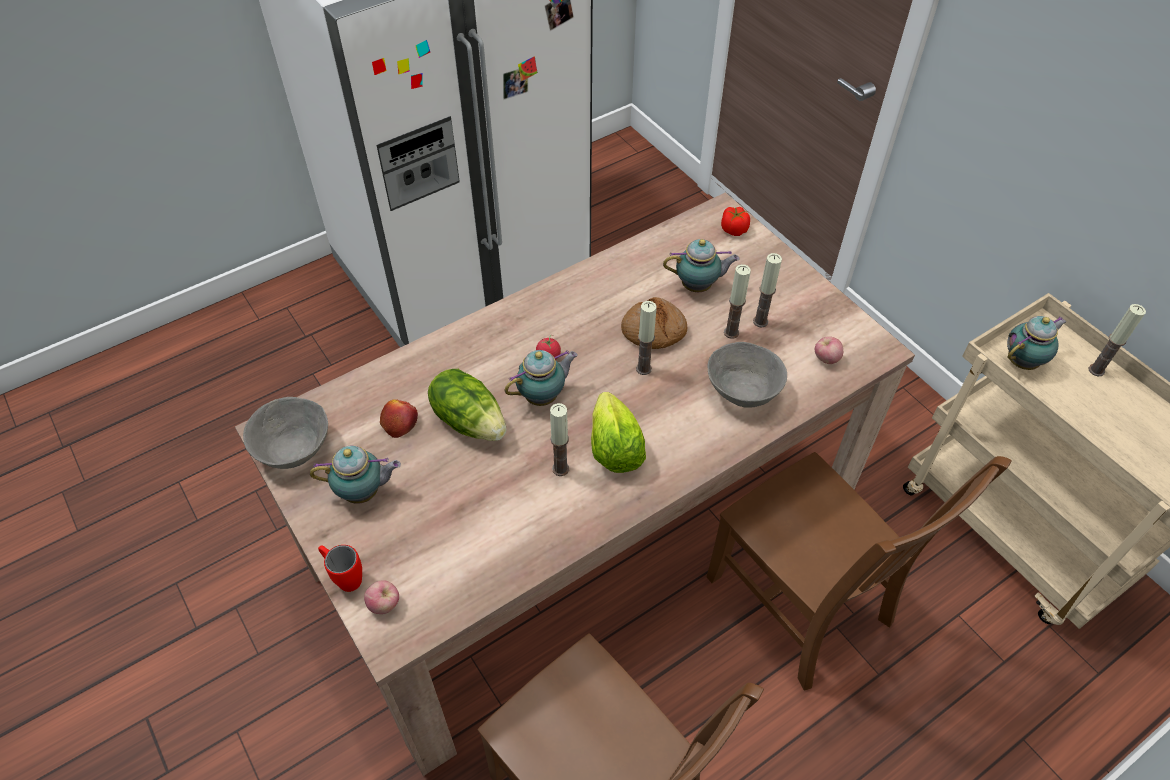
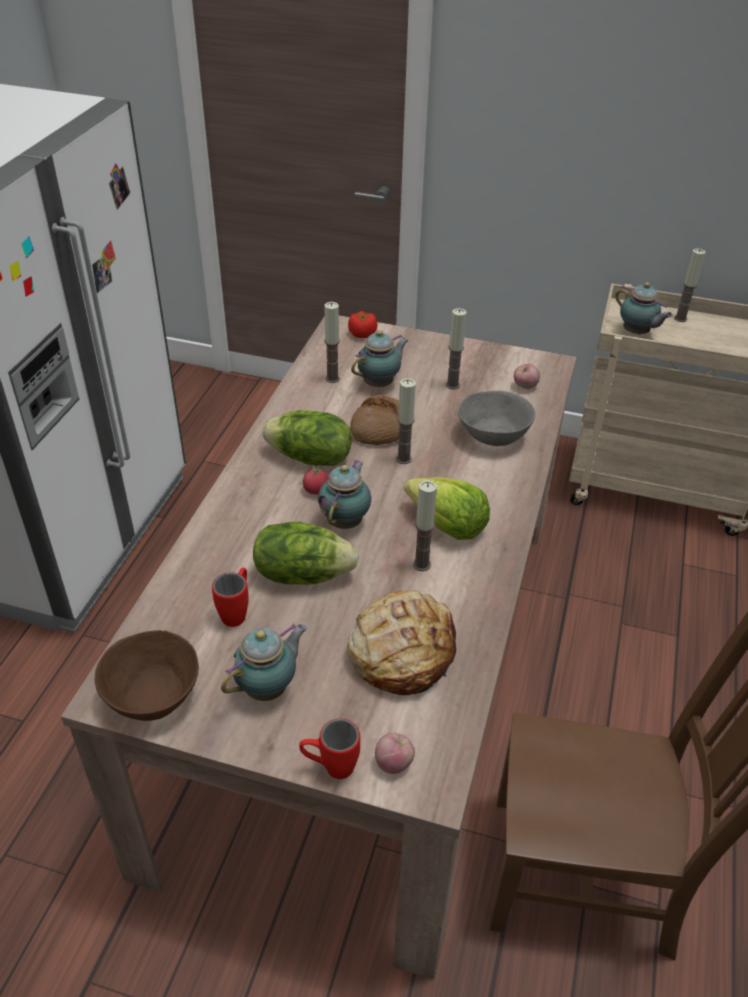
camera: 40 degrees left, 10 degrees down
(294, 450) = (154, 697): grey bowl -> brown bowl
(399, 422) = (237, 611): apple -> red mug
(473, 528) = (401, 652): none -> bread
(572, 326) = (310, 458): none -> lettuce
(731, 332) = (440, 402): candle -> candle (332, 378)
(803, 604) = (585, 622): brown chair -> none
(1024, 361) = (637, 333): teapot -> teapot turned 120 degrees clockwise

